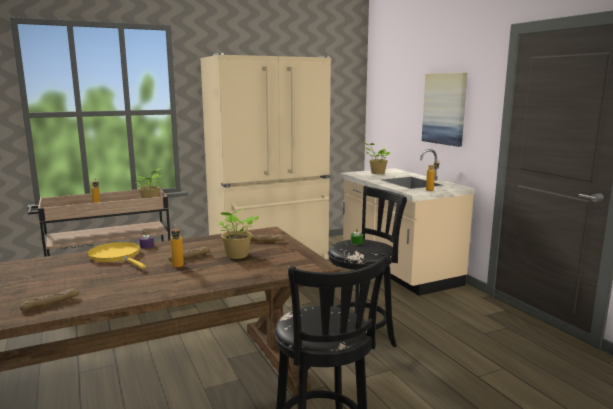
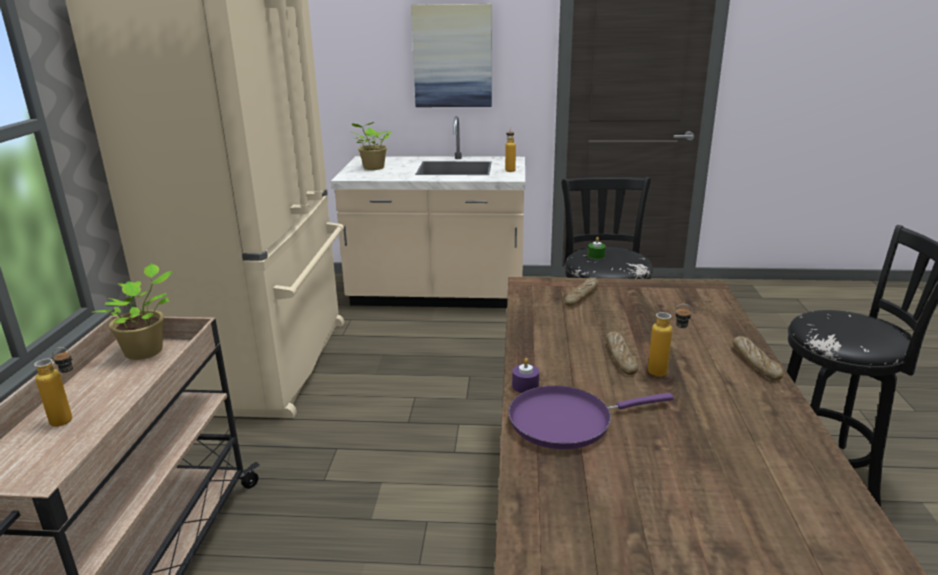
camera: 60 degrees left, 10 degrees up
(51, 304) = (808, 509): bread -> bread (755, 363)
(117, 256) = (567, 421): yellow frying pan -> purple frying pan
(236, 256) = (637, 325): potted plant -> none

